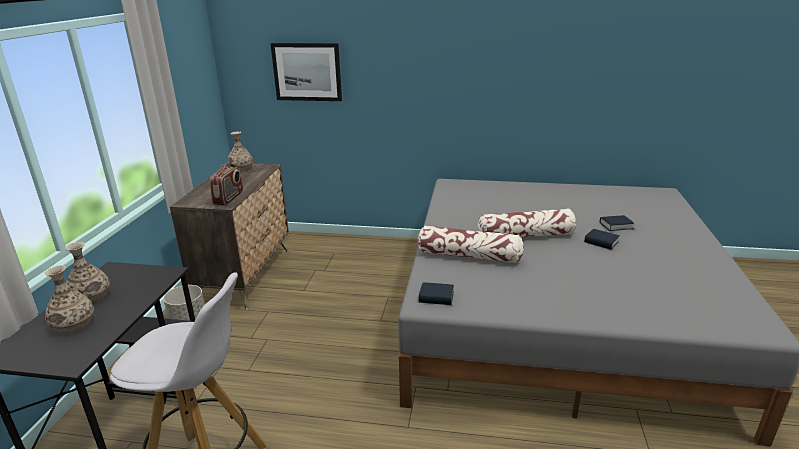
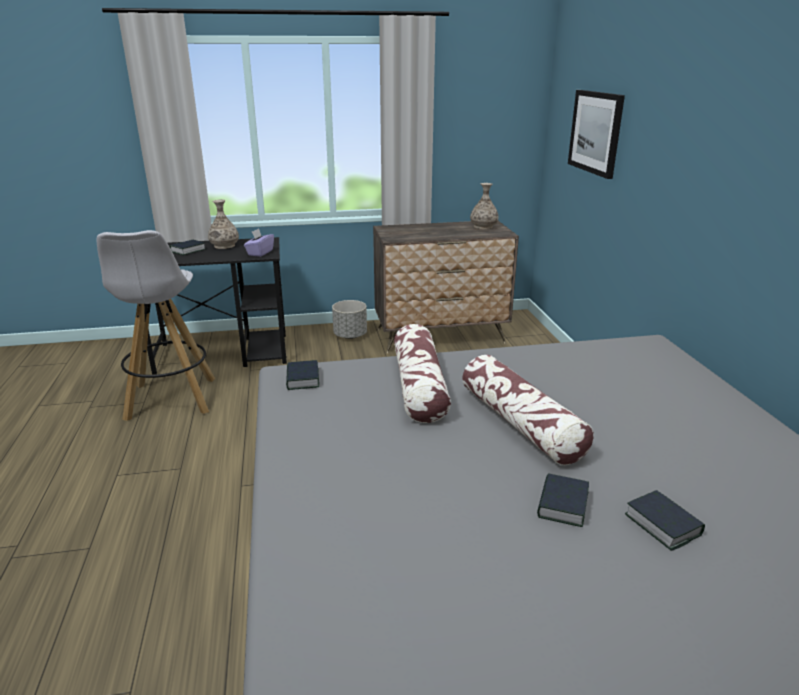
camera: 70 degrees right, 0 degrees up
(73, 325) = (188, 250): vase -> book
(154, 276) = (260, 253): none -> purple tissue box
(229, 198) = (407, 237): radio -> none

